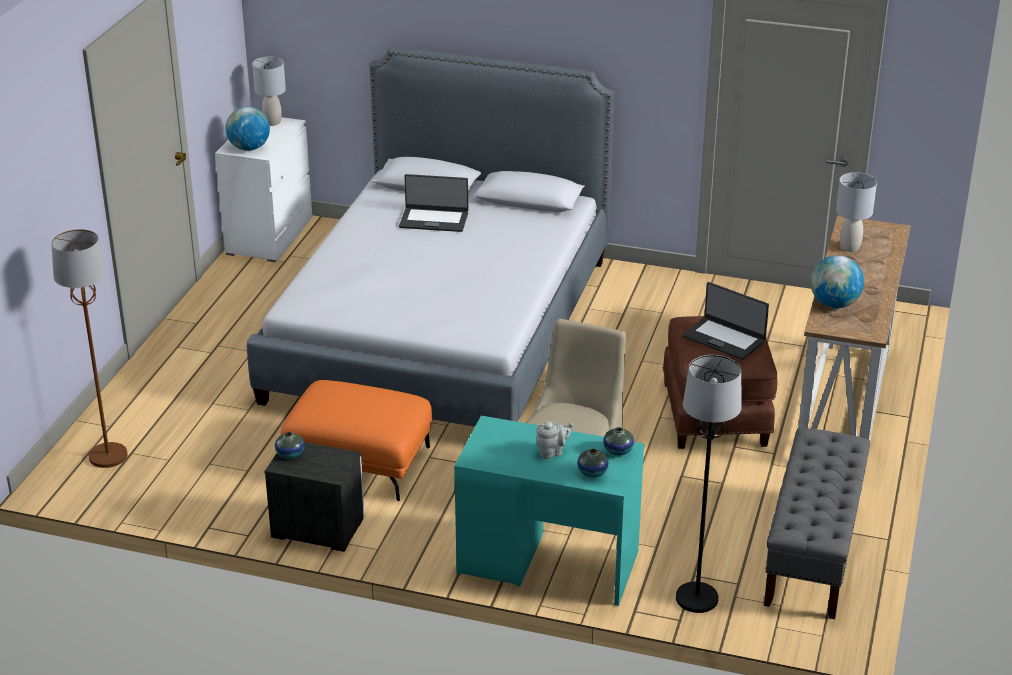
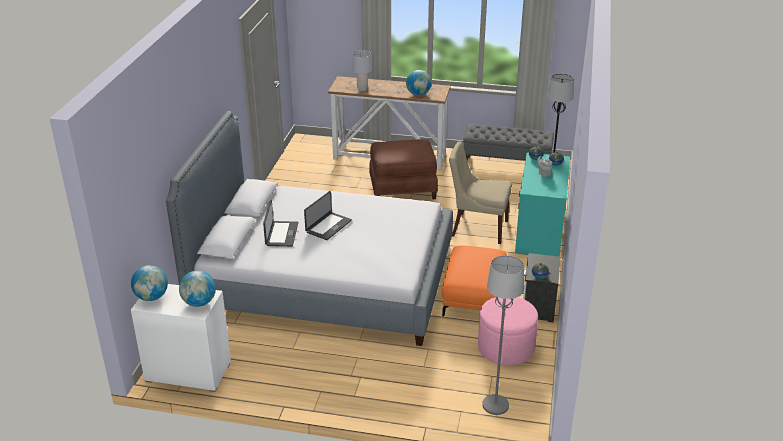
camera: 95 degrees left, 0 degrees up
(108, 456) = (495, 405): brown floor lamp -> grey floor lamp
(225, 480) = (506, 348): none -> pink ottoman
(272, 122) = (152, 297): grey table lamp -> globe
(724, 338) = (401, 148): laptop -> laptop (328, 226)

